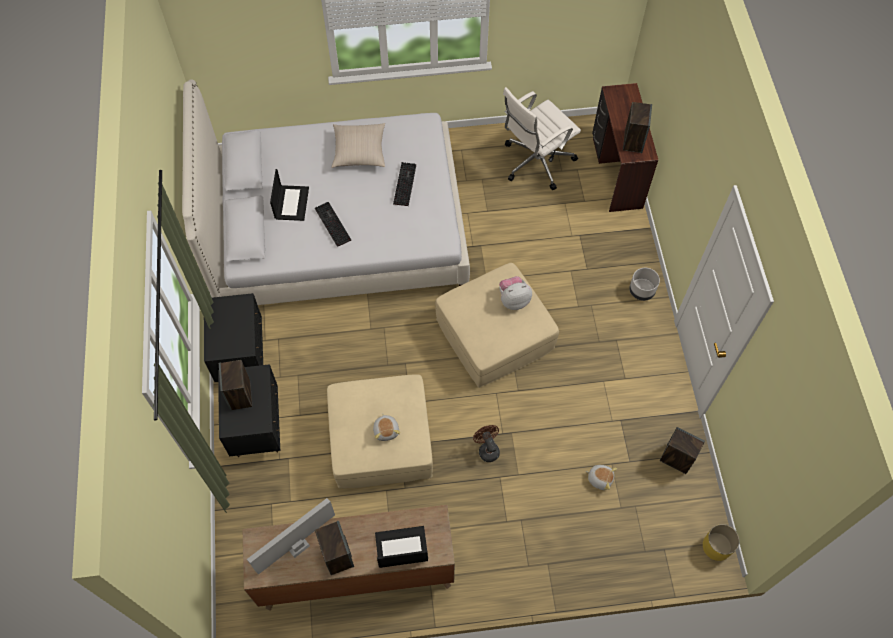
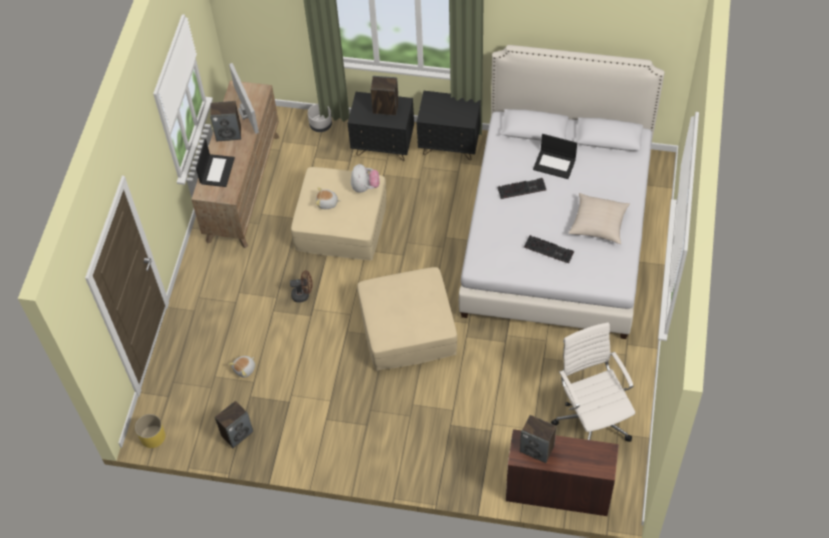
camera: 110 degrees right, 5 degrees down
(513, 300) = (413, 321): plush toy -> plush toy (365, 187)
(641, 291) = (410, 465): grey planter -> grey planter (321, 125)

